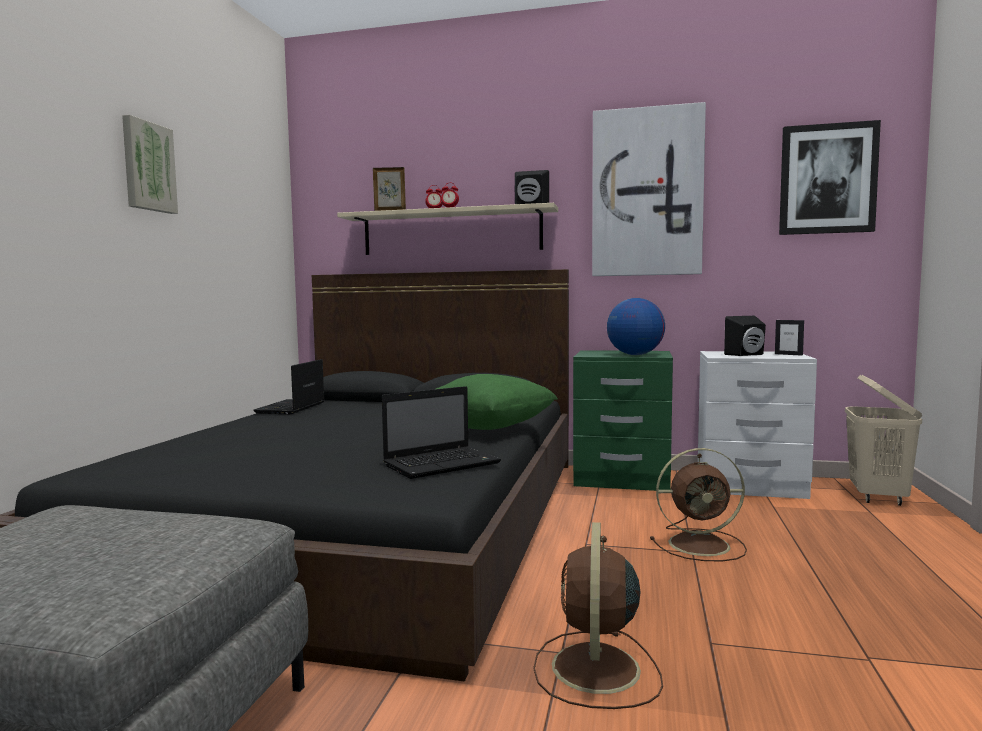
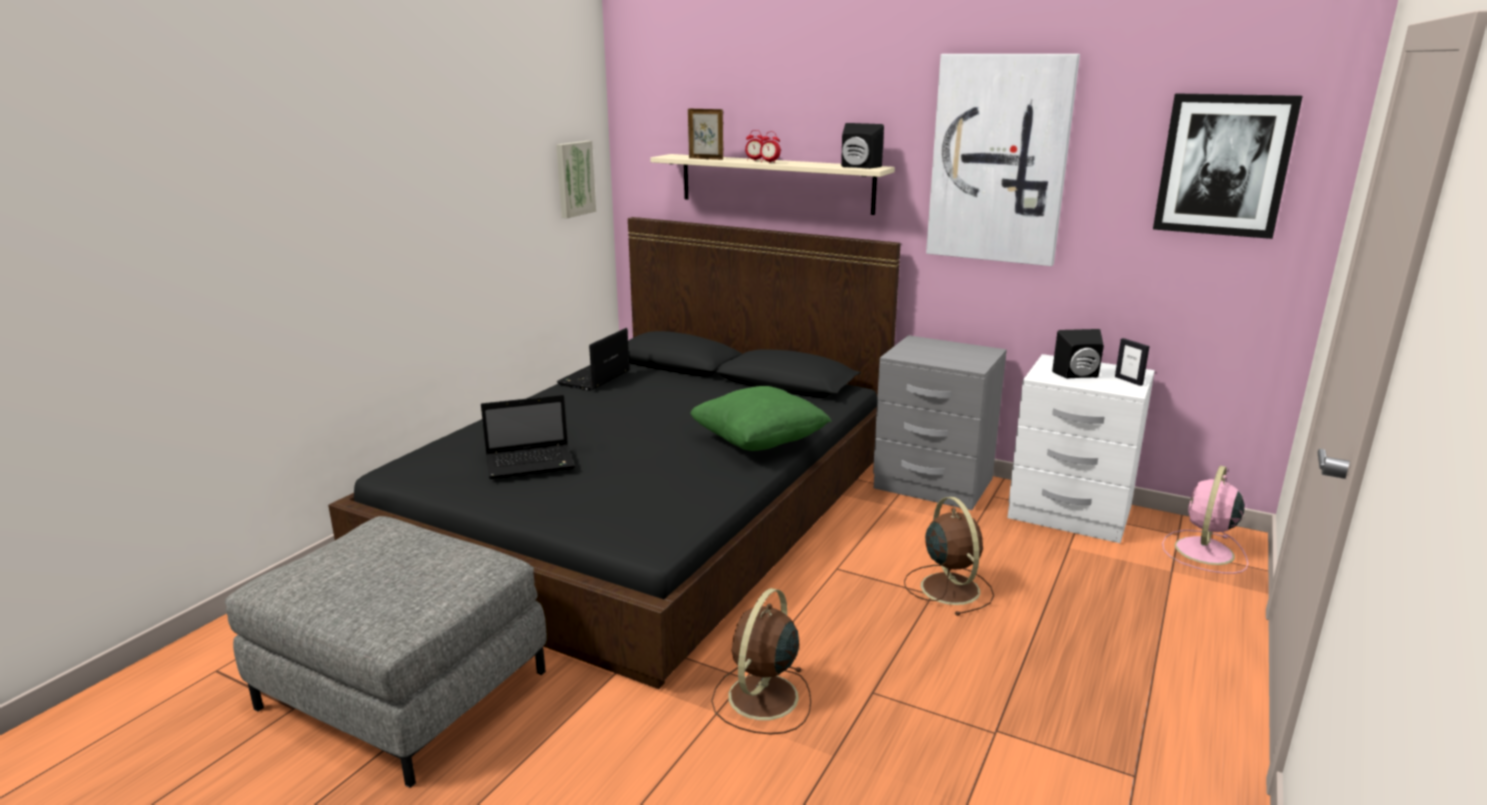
camera: 15 degrees right, 15 degrees up
(148, 167) = (448, 153): picture -> picture (574, 178)
(443, 464) = (685, 498): laptop -> laptop (532, 463)
(622, 479) = (932, 484): green nightstand -> grey nightstand
(635, 355) = (951, 360): globe -> none
(701, 545) = (948, 587): brown fan -> brown fan turned 120 degrees counterclockwise
(878, 497) = (1203, 552): beige laundry basket -> pink fan

